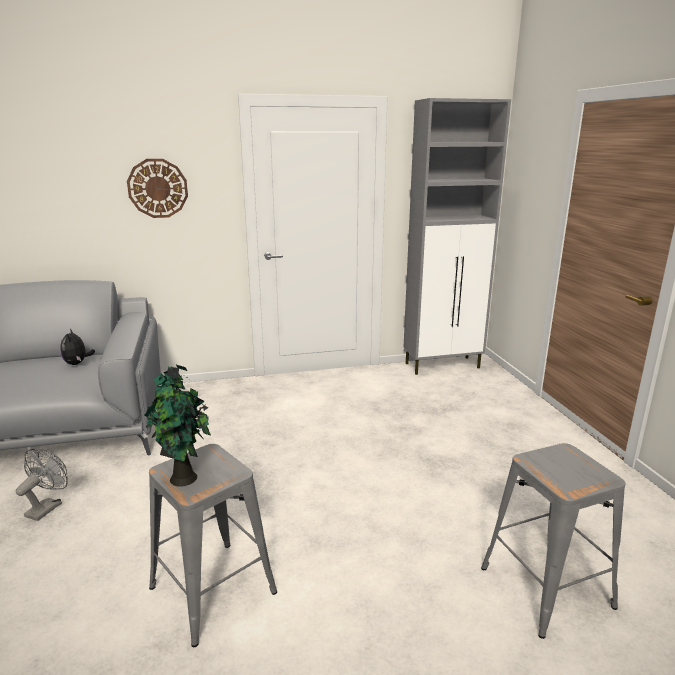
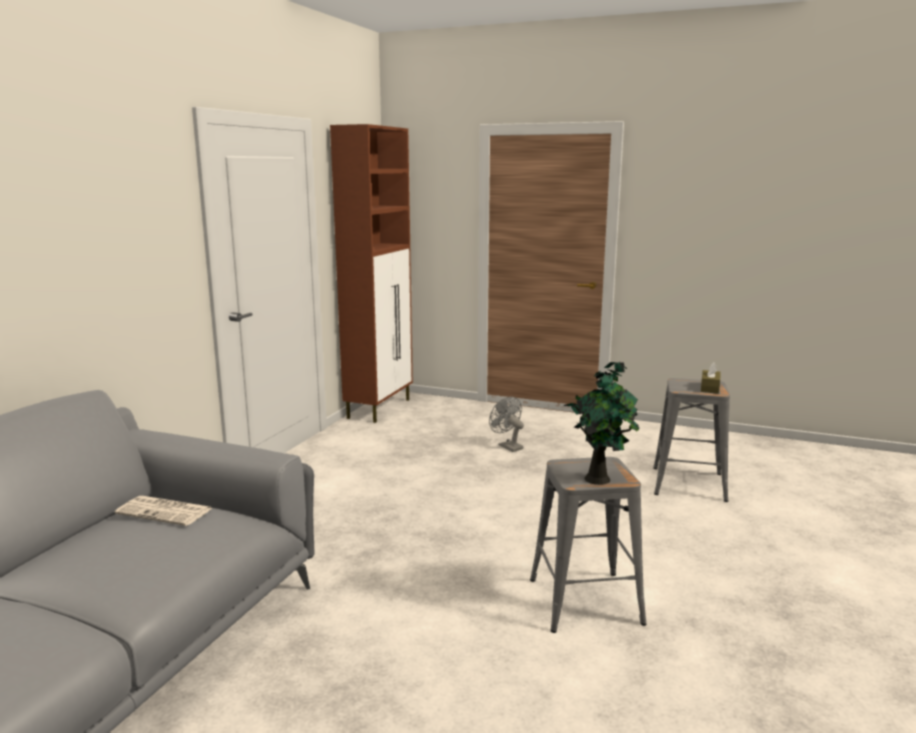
camera: 55 degrees left, 5 degrees down
(48, 507) = (329, 679): grey fan -> grey fan (507, 446)
(77, 363) = (166, 511): plush toy -> newspaper
(158, 188) = (118, 238): wall clock -> none
(443, 365) = (380, 408): grey cabinet -> brown cabinet
(575, 479) = (710, 388): none -> brown tissue box

